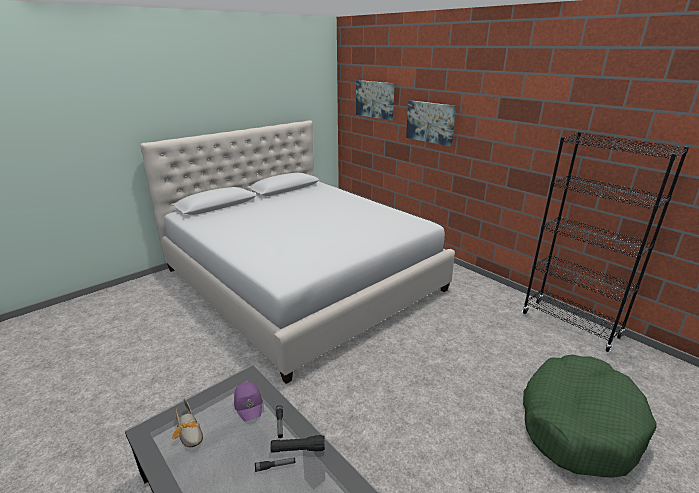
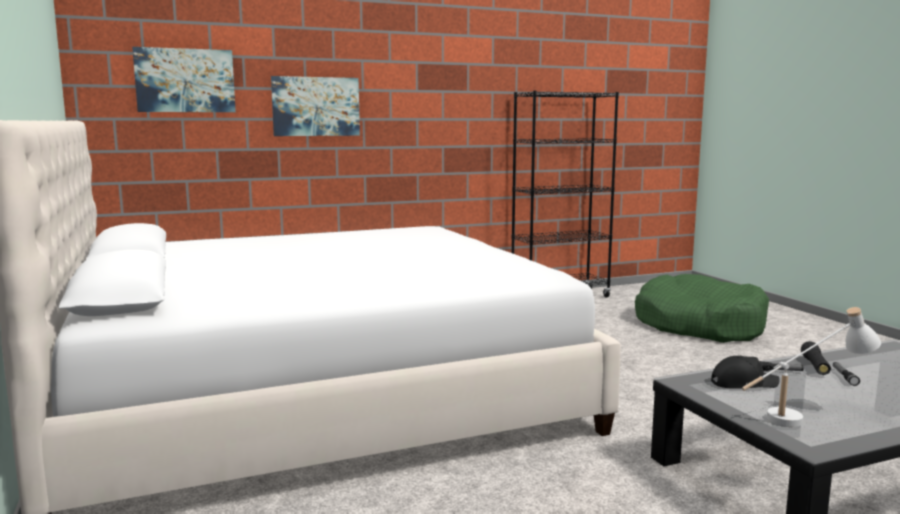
camera: 70 degrees left, 15 degrees down
(189, 432) = (805, 417): shoe -> white table lamp
(249, 404) = (743, 383): purple cap -> black cap

